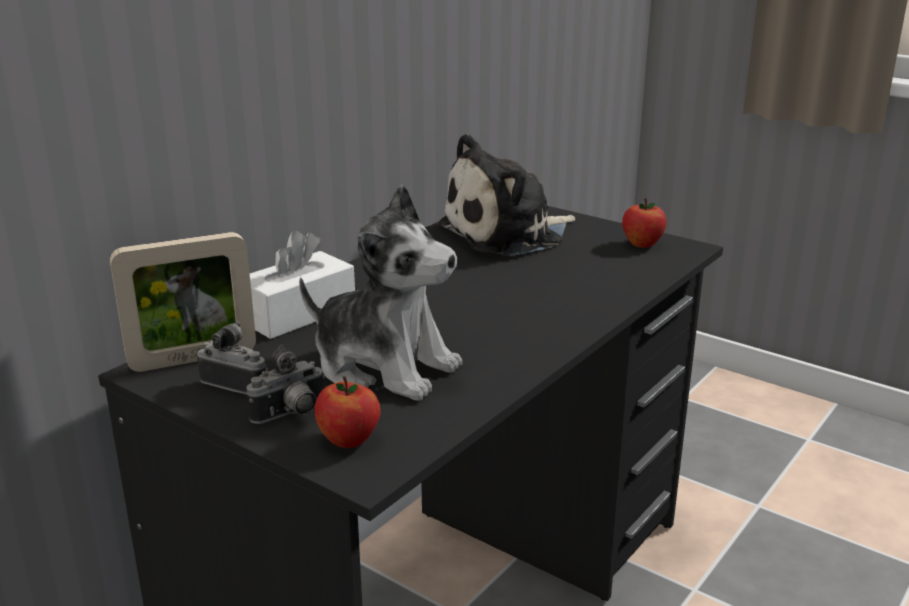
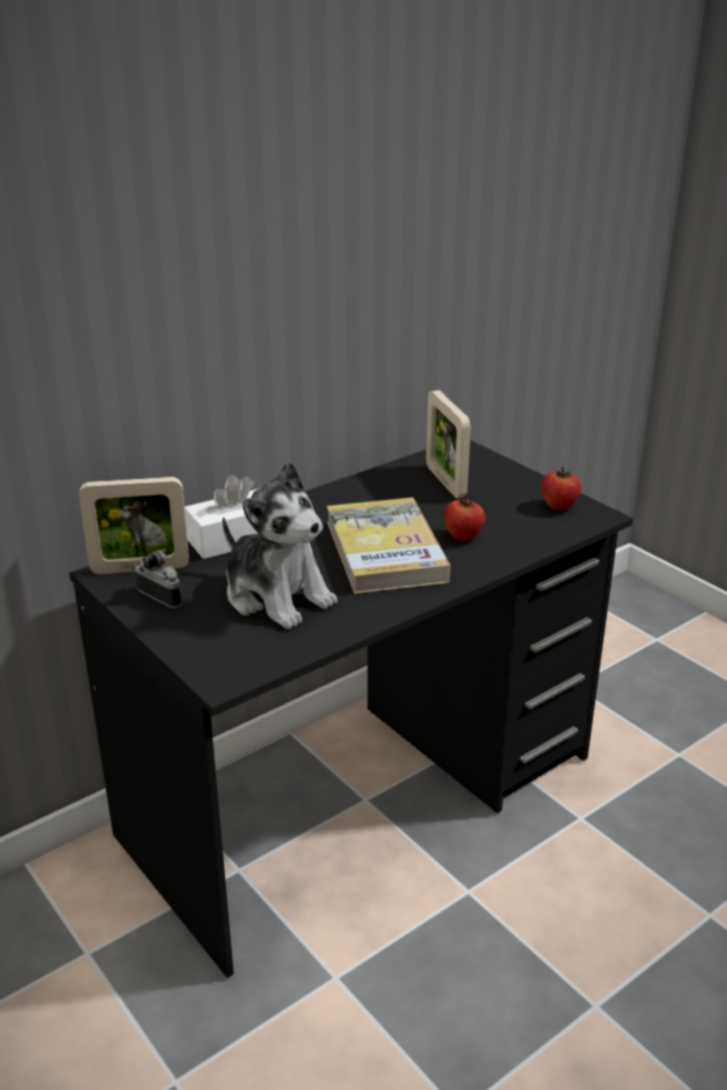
camera: 15 degrees right, 5 degrees up
(292, 415) = (191, 626): camera -> none
(349, 440) = (222, 653): apple -> apple (463, 536)
(484, 305) = (385, 551): none -> book
(508, 234) = (445, 482): plush toy -> picture frame

